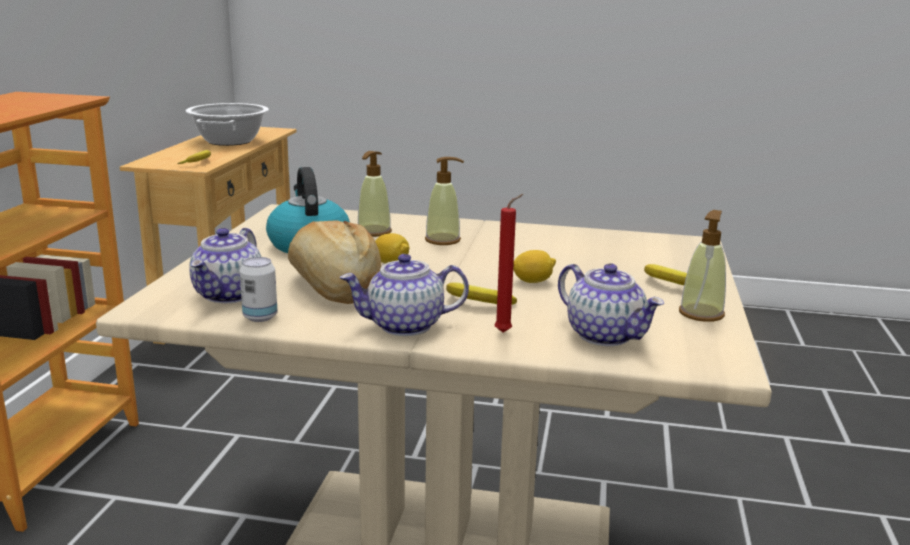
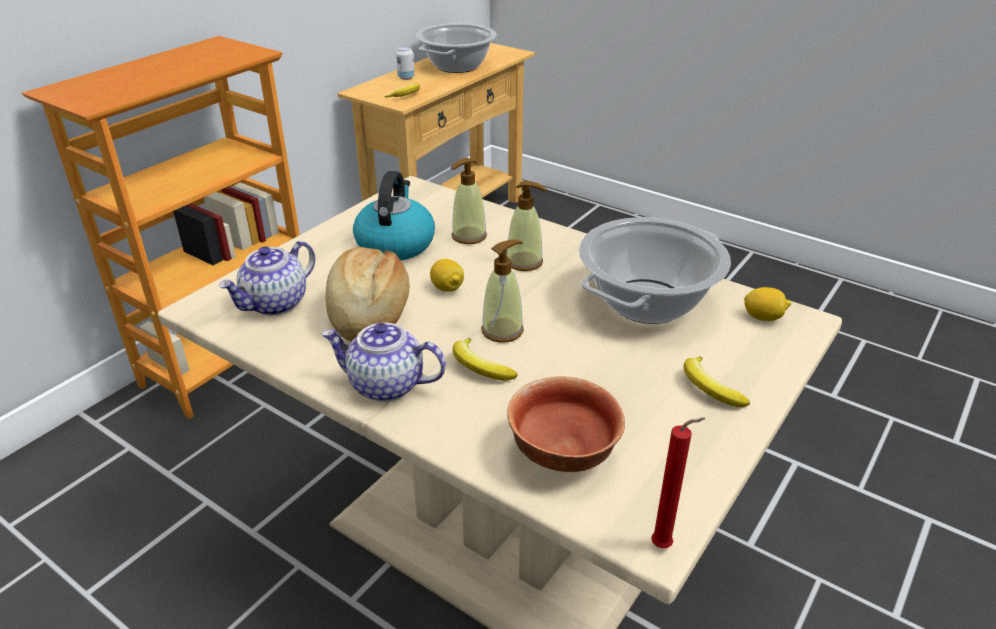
camera: 25 degrees right, 15 degrees up
(260, 317) = (276, 341): can -> can (406, 77)
(505, 332) = (470, 420): red candle -> red candle (664, 546)
(533, 281) = (561, 347): lemon -> lemon (763, 317)
(571, 248) = (647, 301): none -> cooking pot
(606, 335) = (564, 452): teapot -> bowl
(701, 313) = (700, 445): soap dispenser -> soap dispenser (502, 330)

